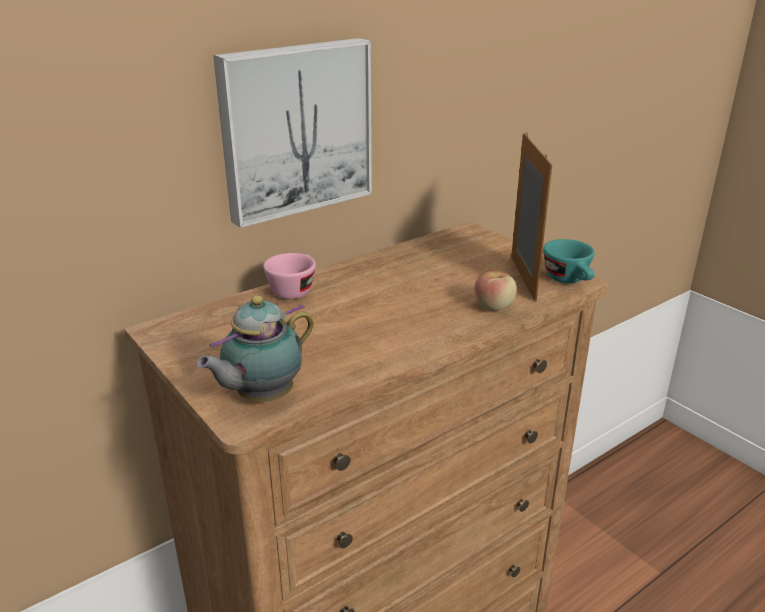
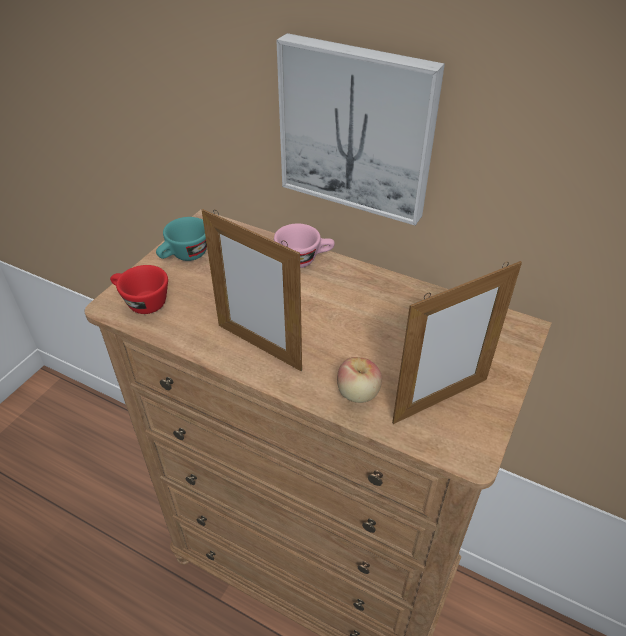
camera: 65 degrees right, 15 degrees up
(262, 397) = (141, 302): teapot -> red cup
(401, 339) = (259, 347): none -> picture frame
(570, 280) = (466, 443): turquoise cup -> turquoise cup (185, 256)

